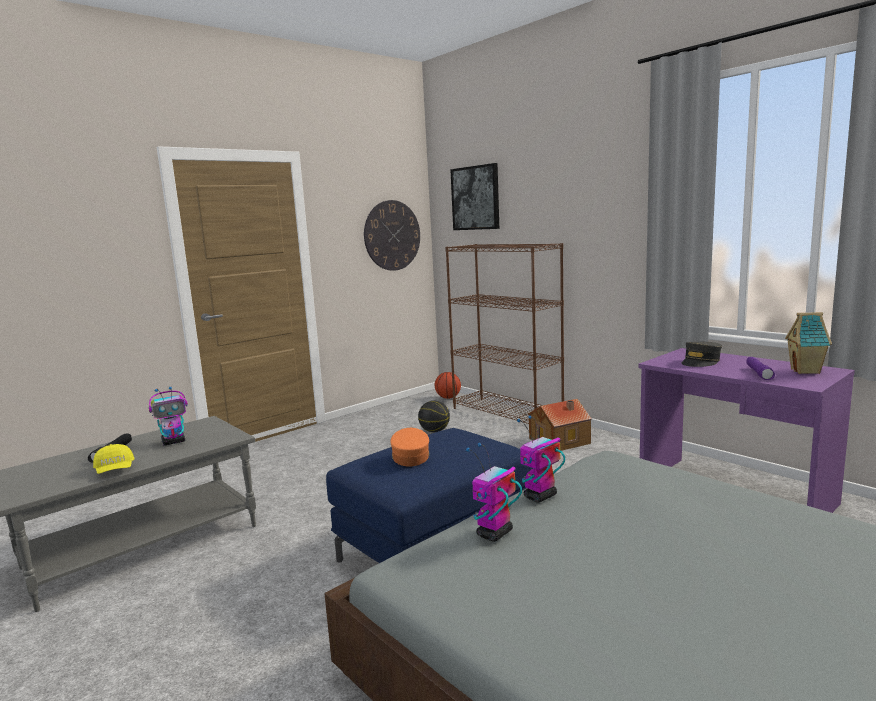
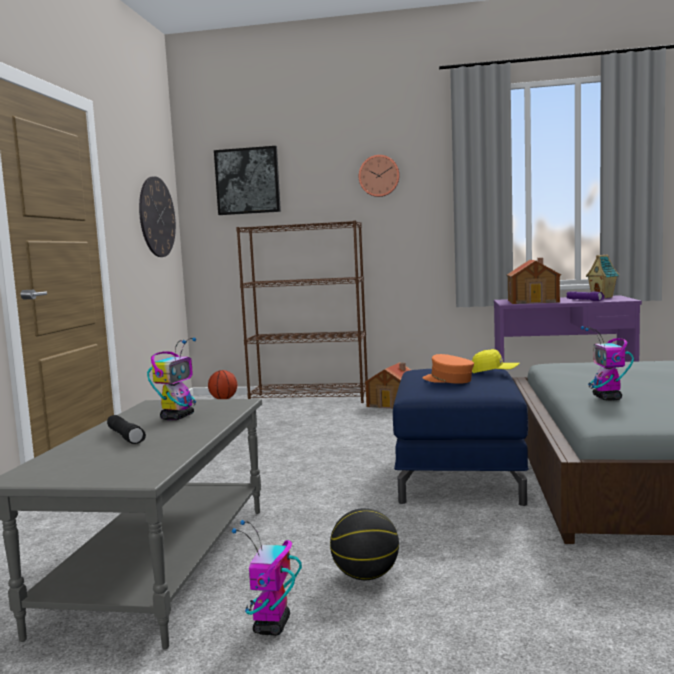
camera: 40 degrees left, 5 degrees down
(115, 470) = (189, 440): yellow cap -> yellow cap (495, 372)
(434, 431) = (270, 419): basketball -> basketball (365, 575)
(539, 497) = (575, 383): toy robot -> toy robot (272, 626)
(582, 193) = (379, 176): none -> wall clock
(700, 362) = (533, 301): grey cap -> toy house

